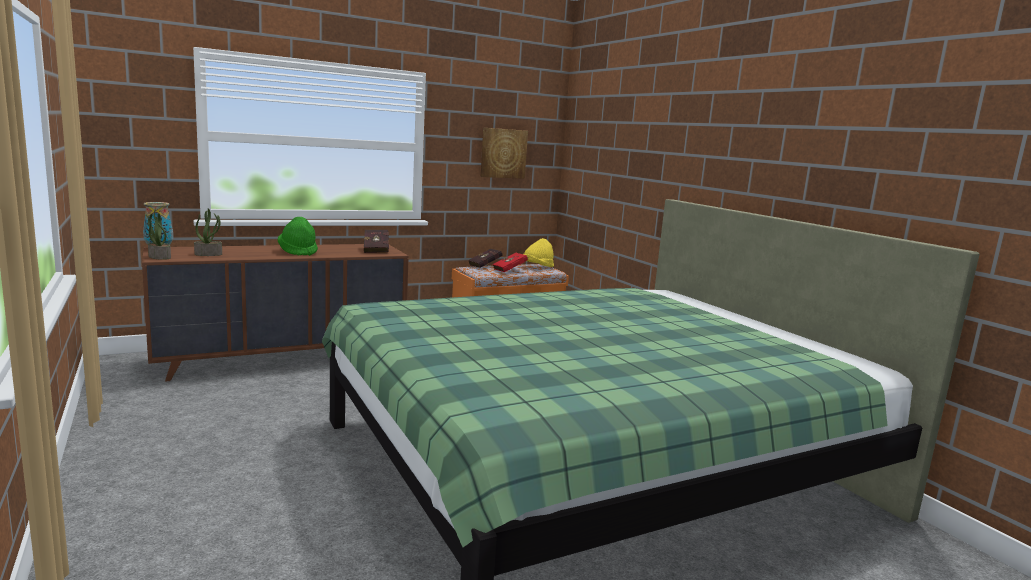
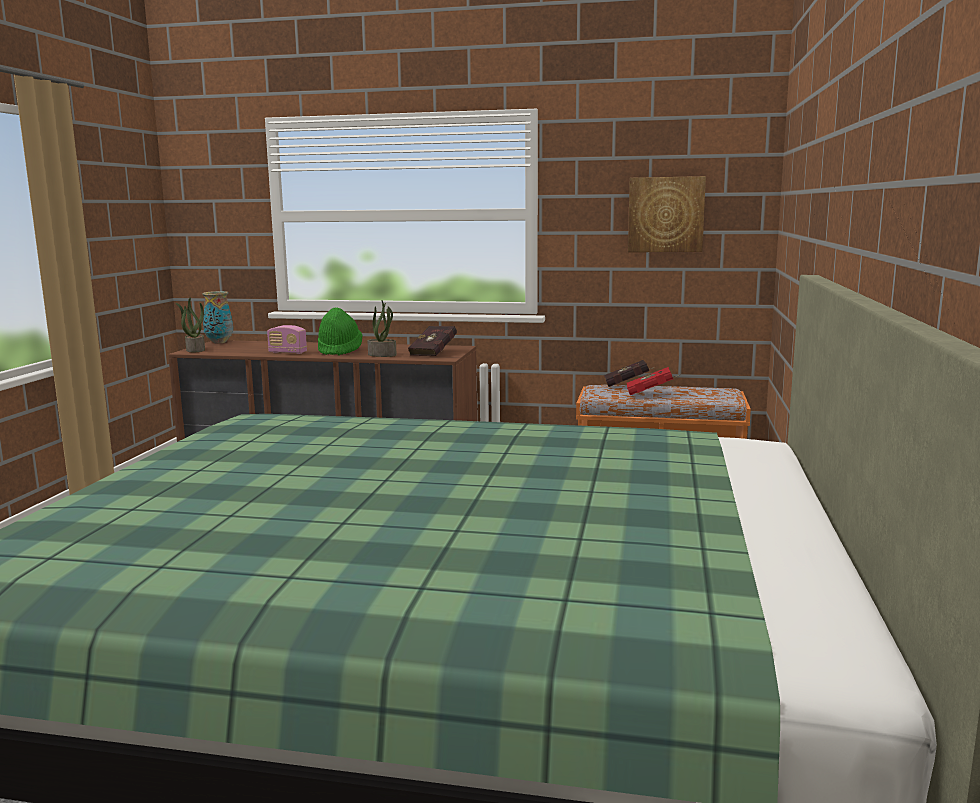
camera: 40 degrees right, 0 degrees up
(208, 254) = (245, 349): potted plant -> potted plant (382, 355)
(258, 255) = (287, 353): none -> radio
(537, 267) = (710, 392): yellow hat -> none

